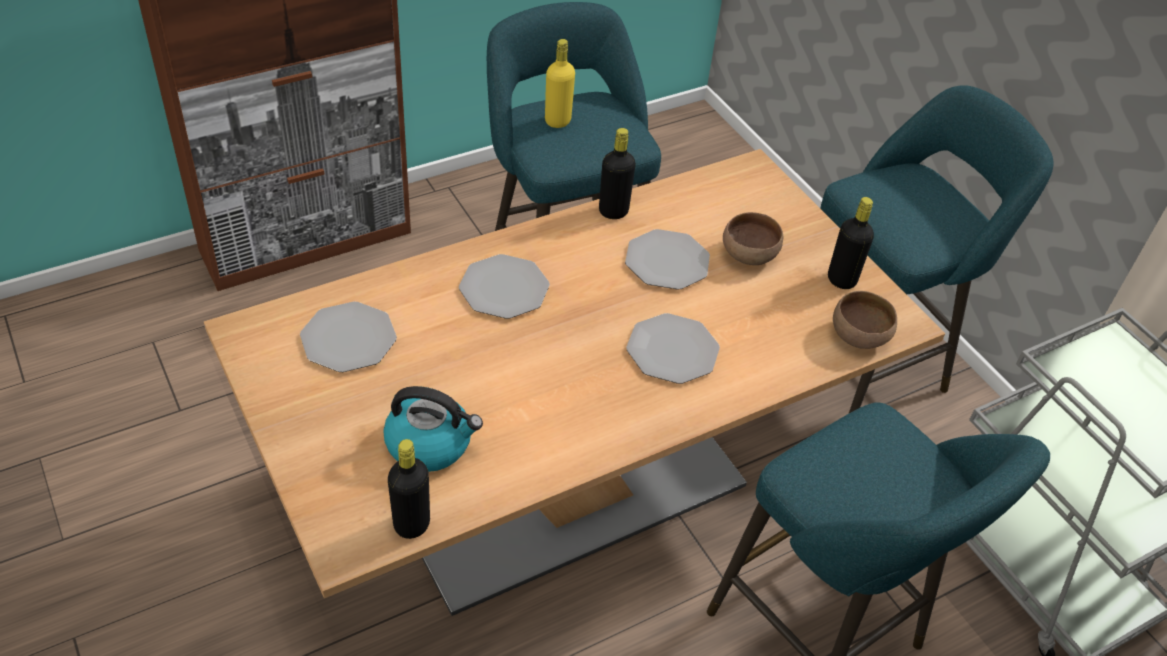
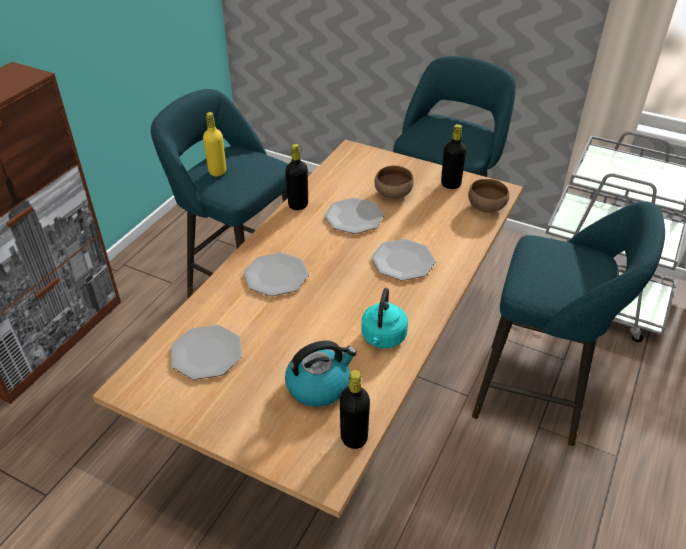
camera: 30 degrees left, 5 degrees down
(553, 432) = (383, 338): none -> turquoise kettle

